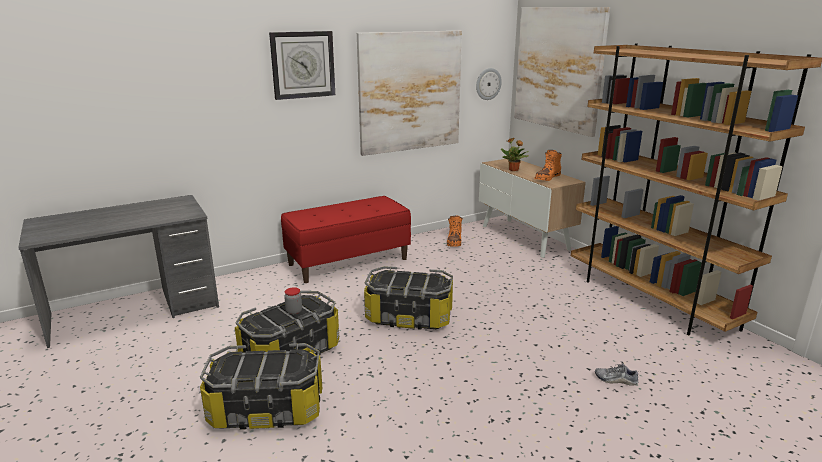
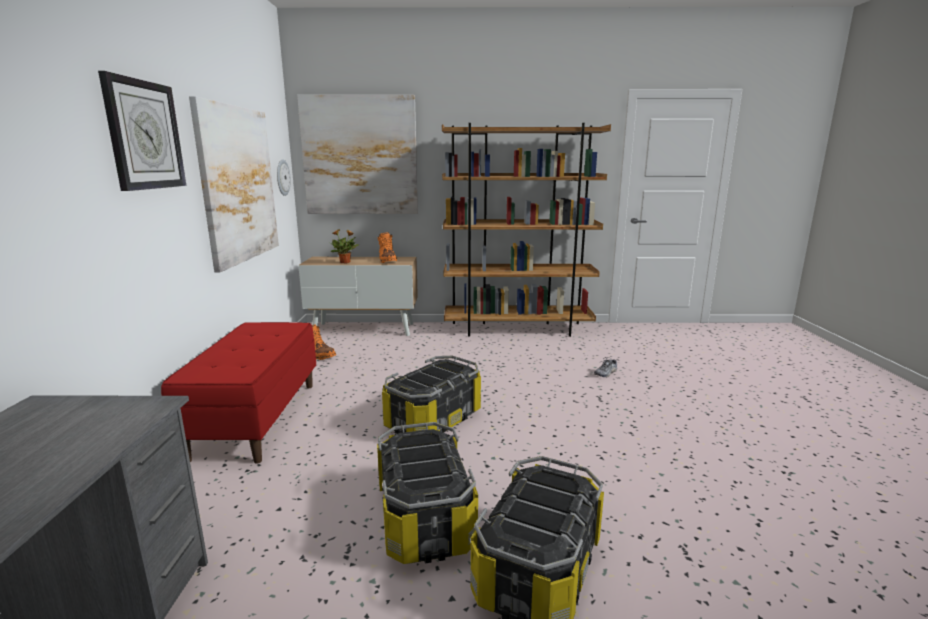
camera: 60 degrees left, 5 degrees down
(294, 311) = (424, 454): jar -> none

